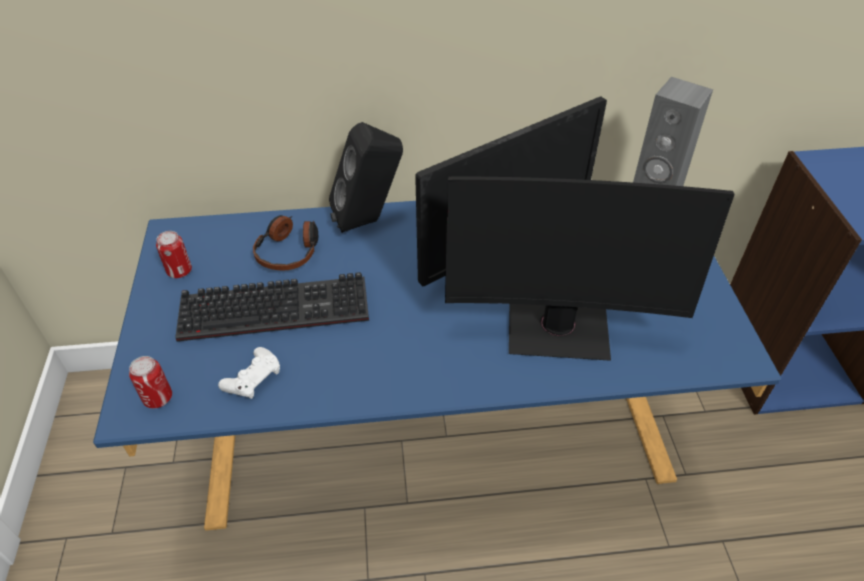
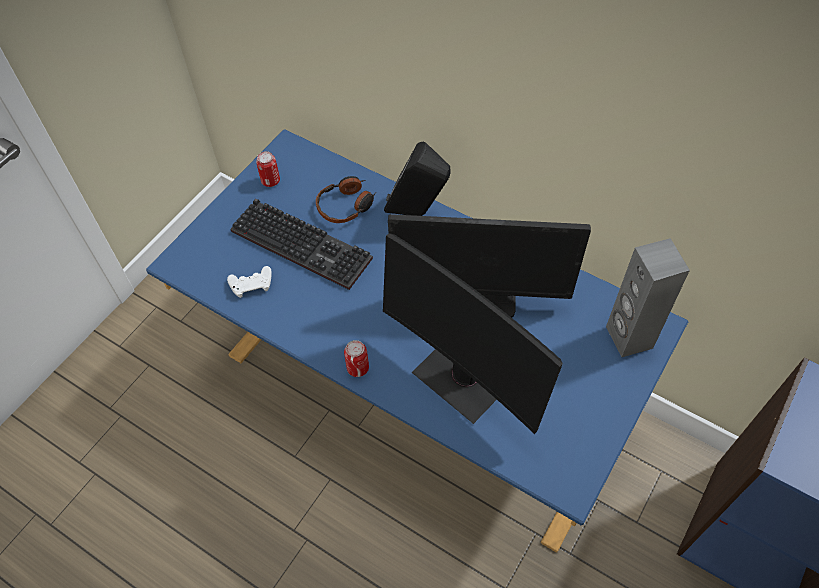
camera: 40 degrees right, 10 degrees up
(158, 398) = (194, 263): can -> can (358, 368)

